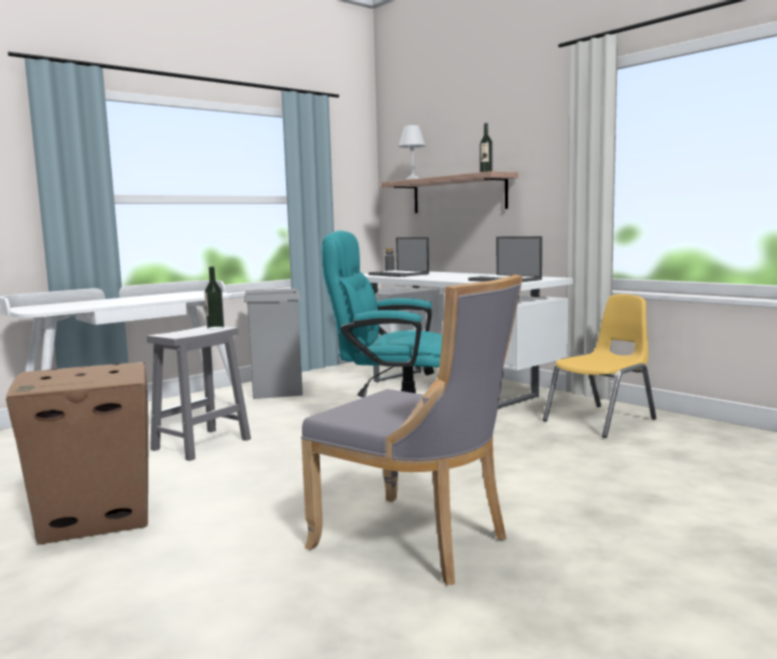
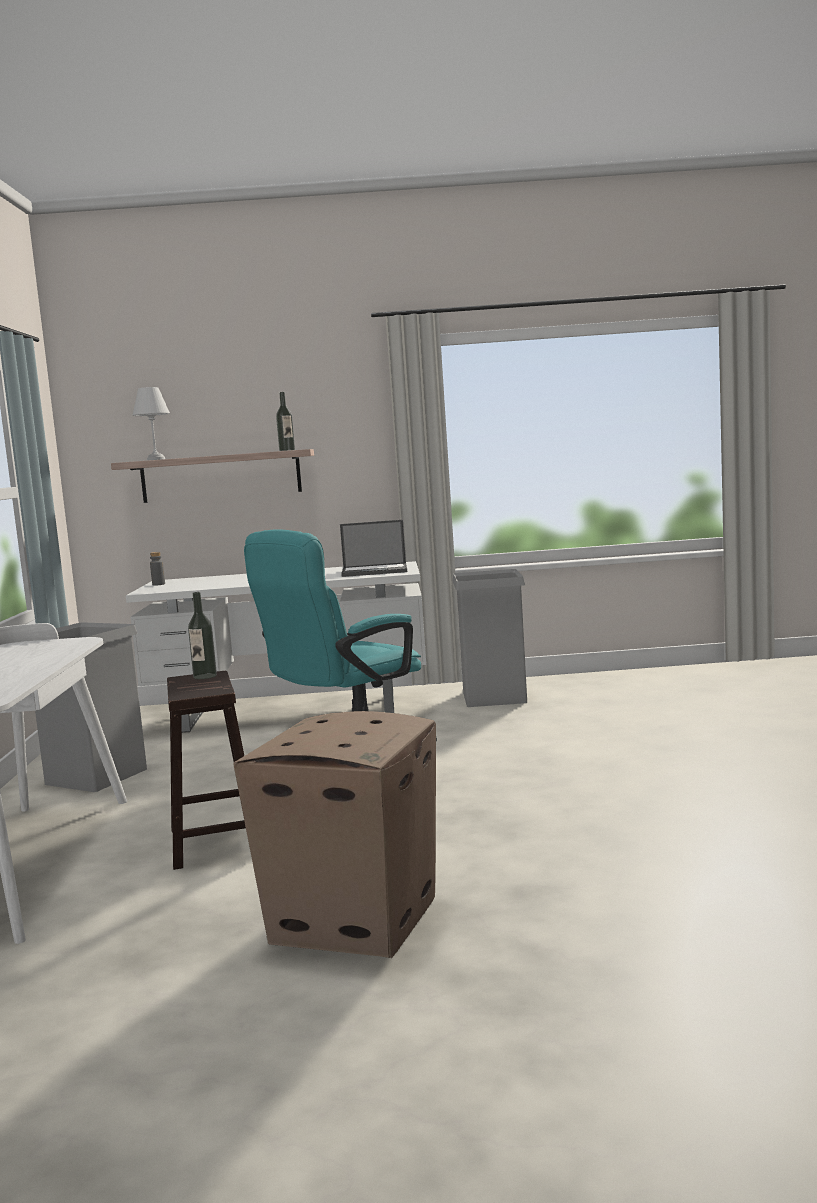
camera: 50 degrees left, 0 degrees up
(200, 445) = (216, 842): grey stool -> brown stool
(399, 274) = (198, 584): laptop -> none
(418, 542) = (637, 804): grey chair -> none
(601, 420) = (494, 697): yellow chair -> grey trash can

